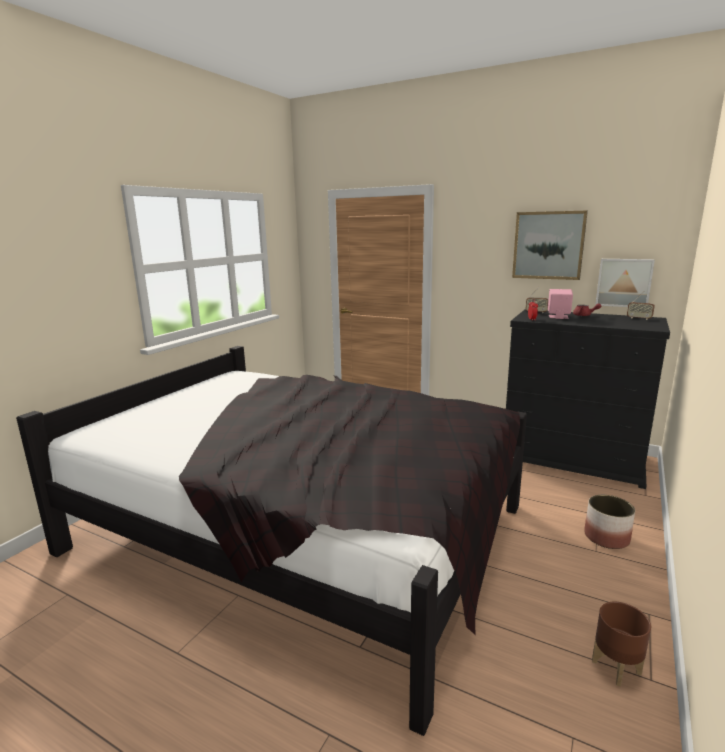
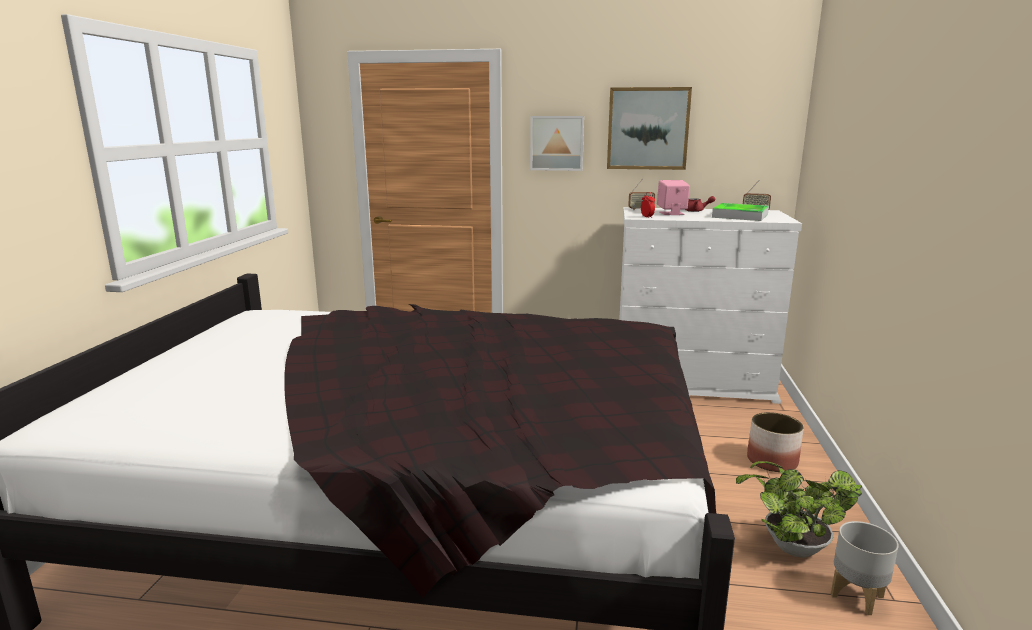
camera: 20 degrees left, 0 degrees up
(572, 458) = (691, 381): black dresser -> white dresser
(578, 612) = (790, 547): none -> potted plant
(617, 668) = (857, 596): brown planter -> grey planter
(618, 322) = (740, 216): none -> tray
(624, 282) = (733, 171): picture -> picture (557, 143)

